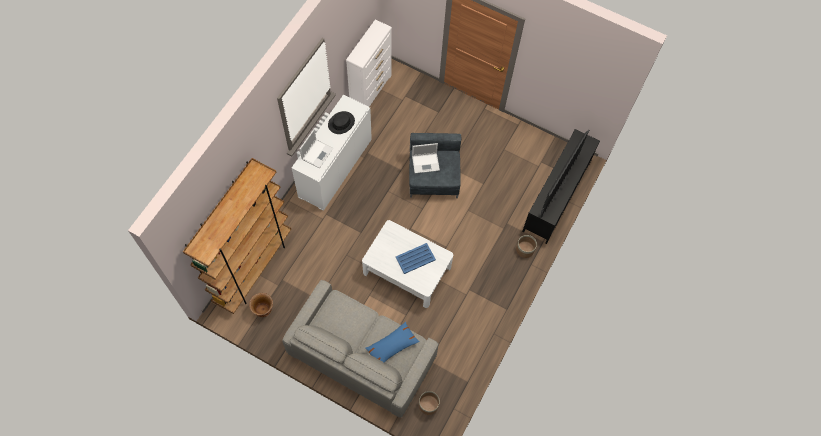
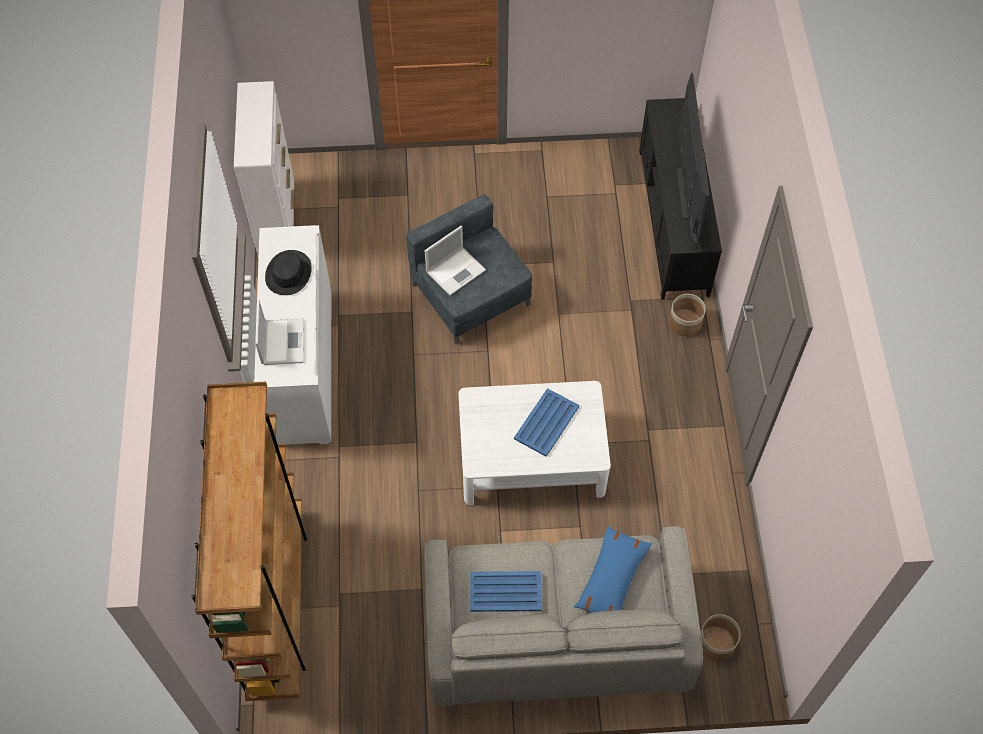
camera: 30 degrees left, 5 degrees down
(263, 310) = (342, 661): brown planter -> none
(341, 322) = (504, 591): none -> blue tray

